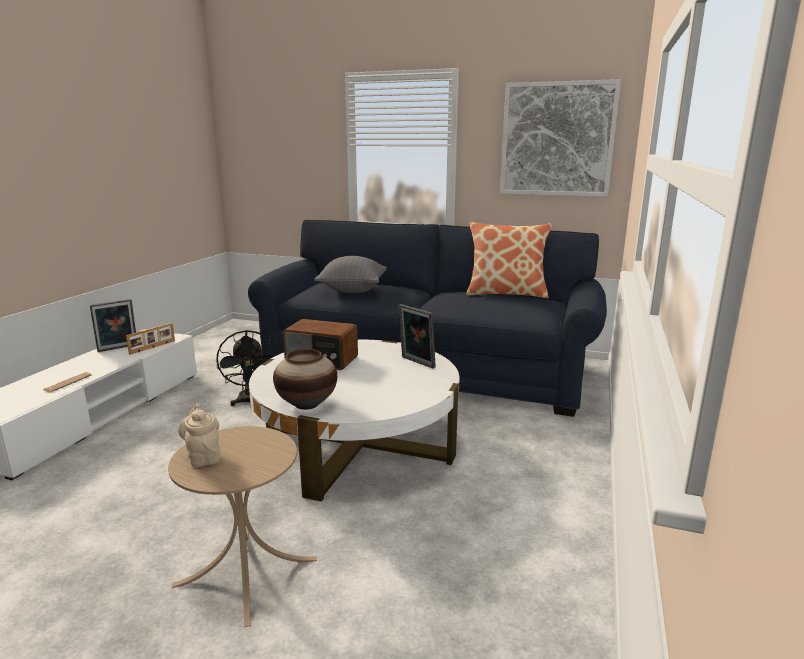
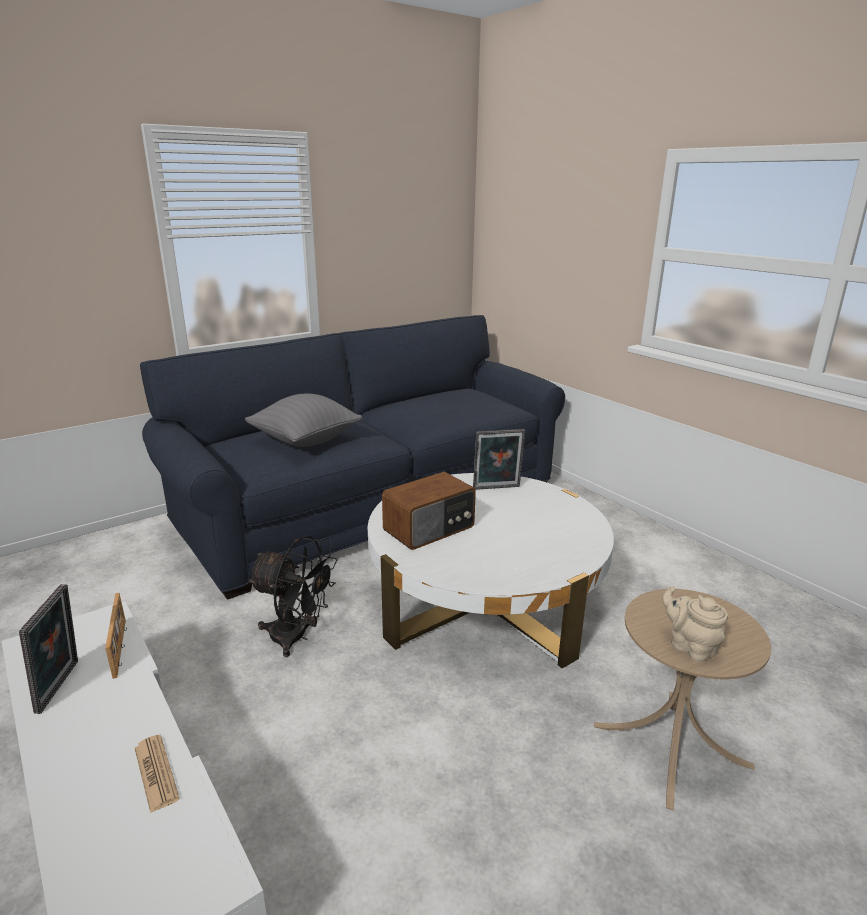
camera: 55 degrees left, 5 degrees up
(203, 456) = (689, 646): beige teapot -> beige teapot turned 45 degrees clockwise
(307, 404) = (545, 569): vase -> none
(506, 293) = (435, 394): pillow -> none
(557, 139) = (413, 221): picture -> none

